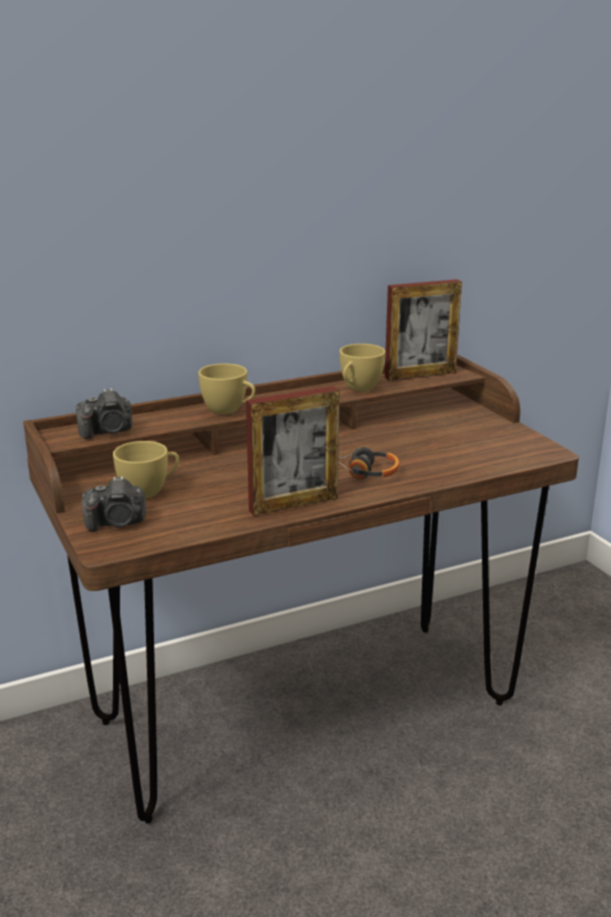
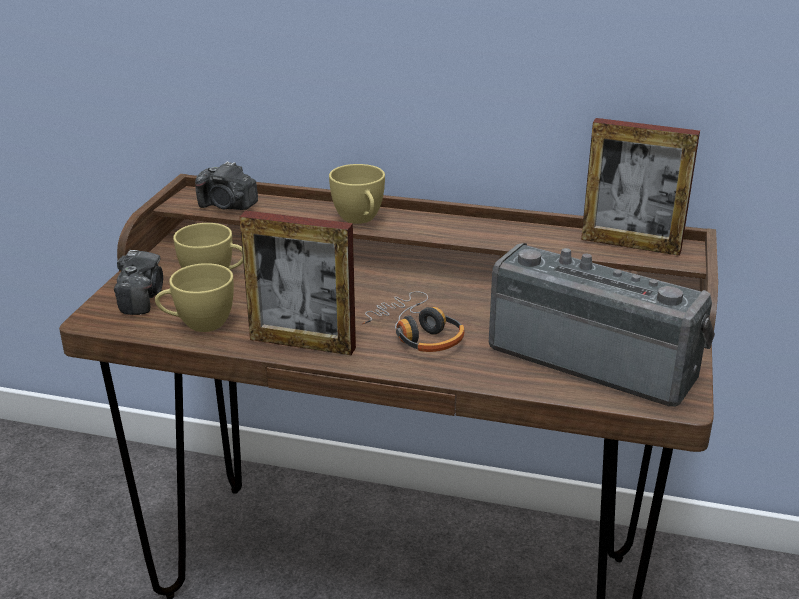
camera: 40 degrees right, 5 degrees up
(117, 523) = (141, 299): camera -> camera turned 120 degrees counterclockwise
(358, 388) = (528, 238): yellow cup -> yellow cup (198, 324)
(476, 448) = (595, 359): none -> radio

